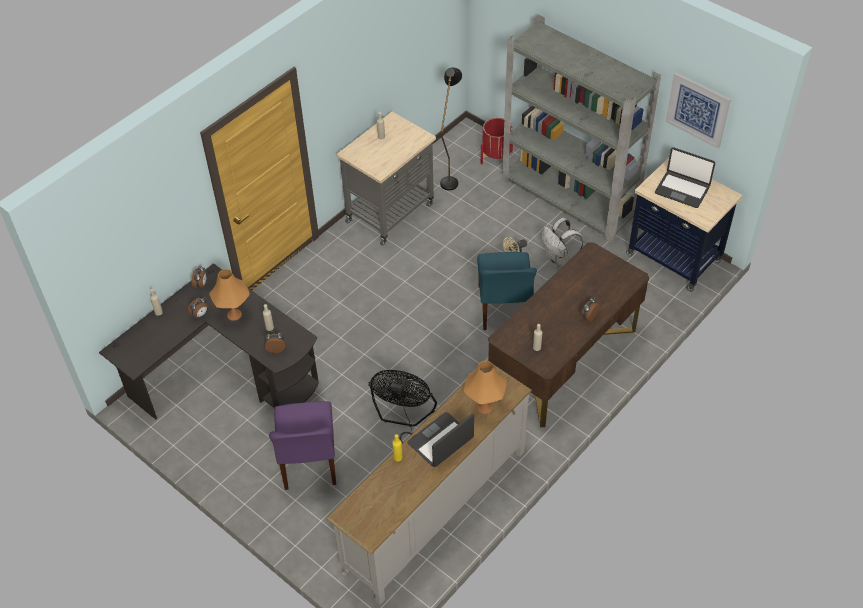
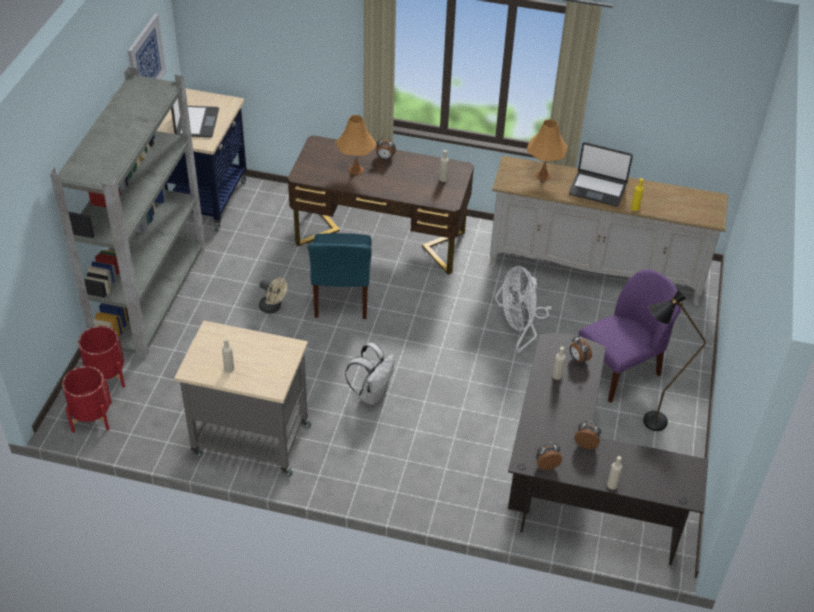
camera: 120 degrees left, 5 degrees down
(234, 314) = (563, 414): orange table lamp -> orange table lamp (356, 170)
(402, 416) = (521, 324): black fan -> white fan
(450, 179) = (164, 405): black floor lamp -> black floor lamp (646, 423)
(462, 143) = (92, 417): none -> red planter
(504, 308) = (341, 297): blue chair -> blue chair turned 120 degrees clockwise
(558, 259) = (250, 277): white backpack -> white backpack (372, 393)

